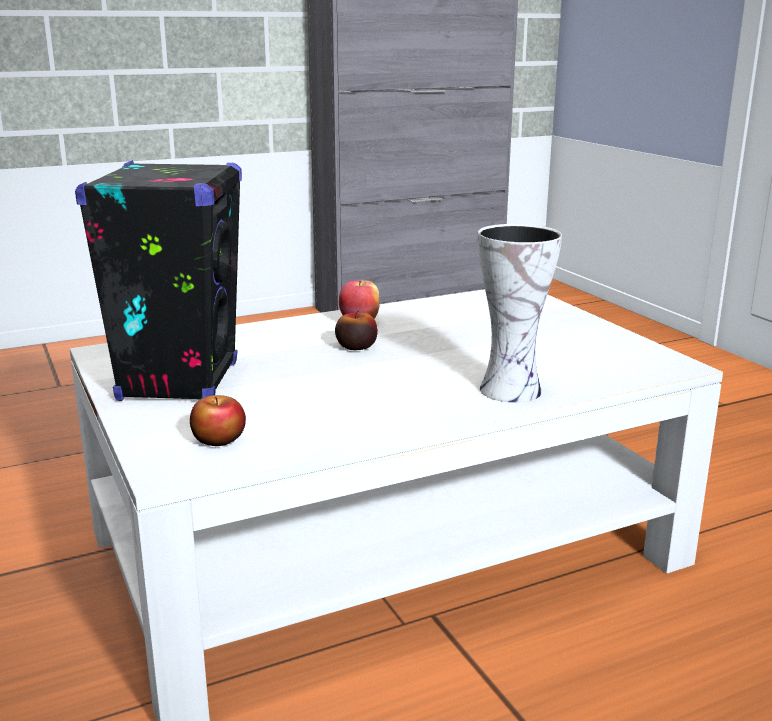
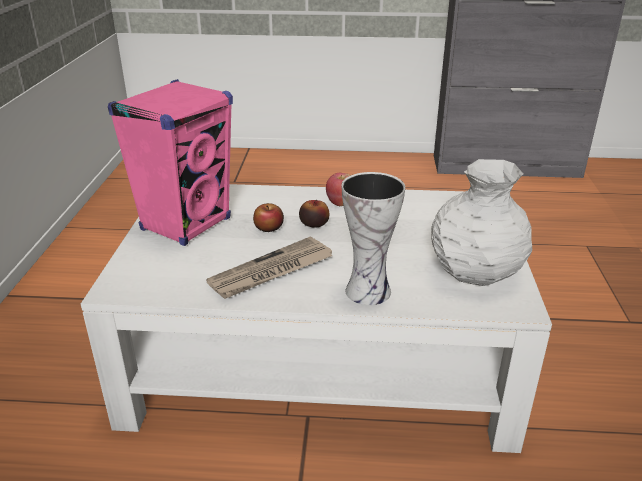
camera: 30 degrees right, 10 degrees up
(179, 381) = (186, 224): black speaker -> pink speaker
(219, 439) = (159, 276): apple -> apple (269, 228)
(370, 400) = (271, 271): none -> newspaper
(597, 351) = (474, 274): none -> white vase

